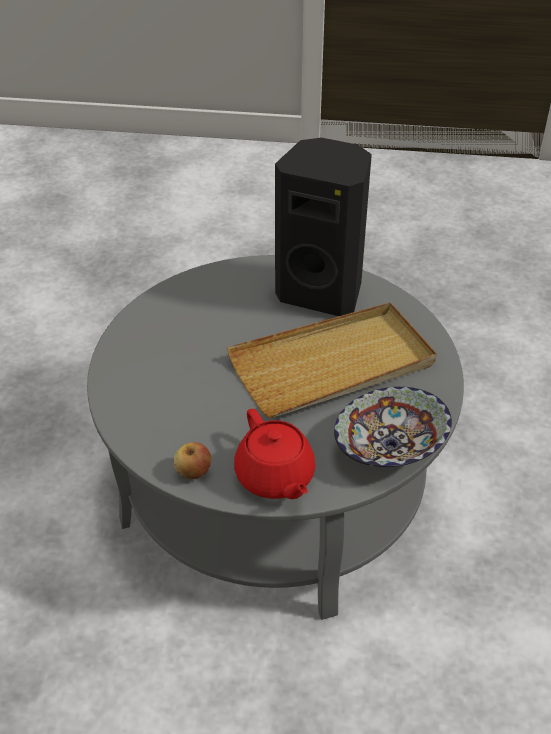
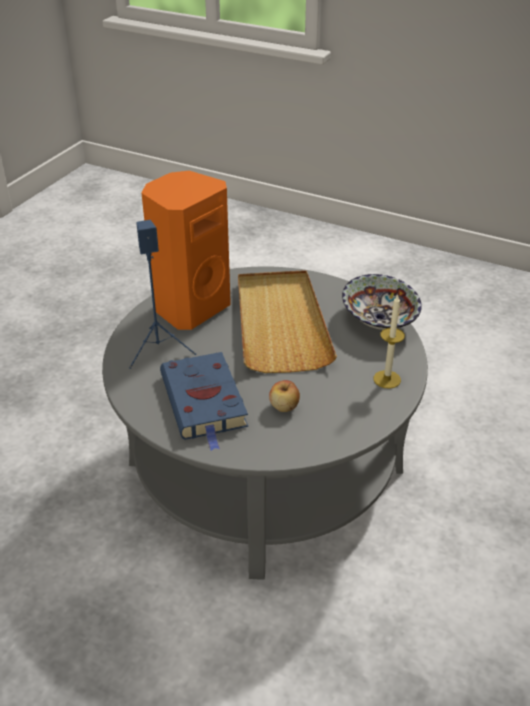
camera: 70 degrees left, 5 degrees down
(172, 345) = (205, 403): none -> blue book
(193, 472) = (365, 420): apple -> apple (284, 407)
(240, 292) = (159, 349): none -> blue speaker
(275, 477) = (387, 379): red teapot -> candle
(322, 291) = (190, 308): black speaker -> orange speaker

